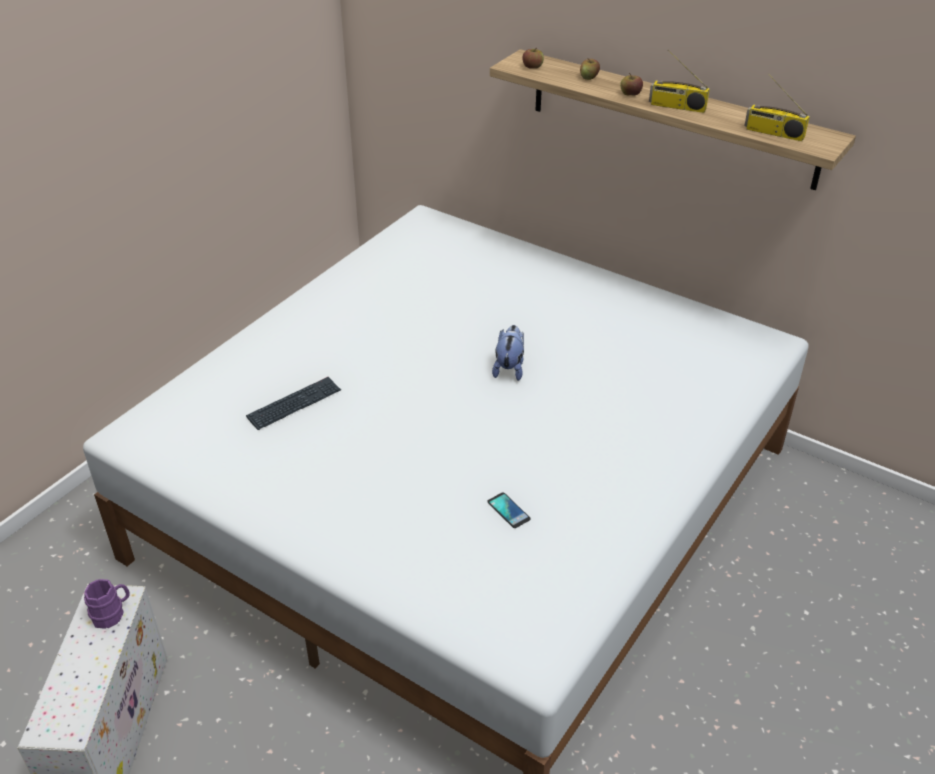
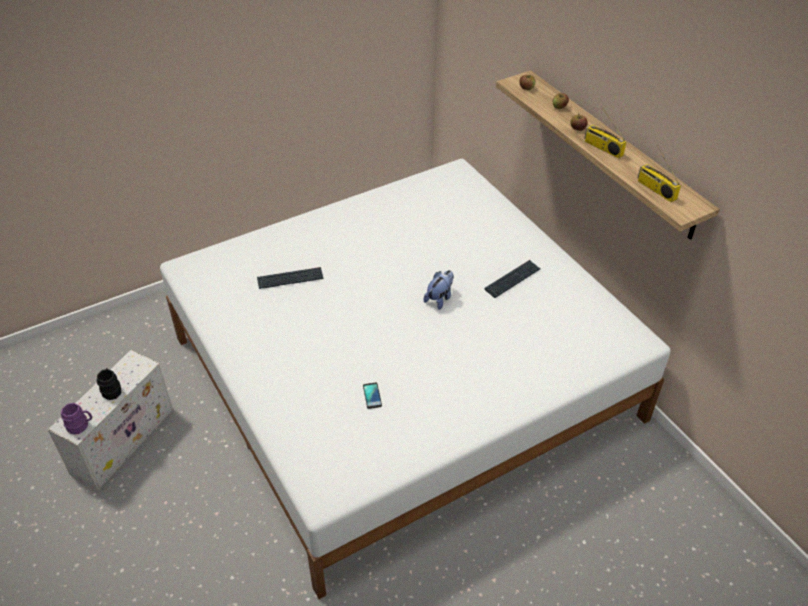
camera: 25 degrees right, 5 degrees up
(92, 650) = (111, 390): none -> black mug
(112, 614) = (133, 373): purple mug -> purple mug (81, 426)
(581, 320) = (512, 279): none -> keyboard

